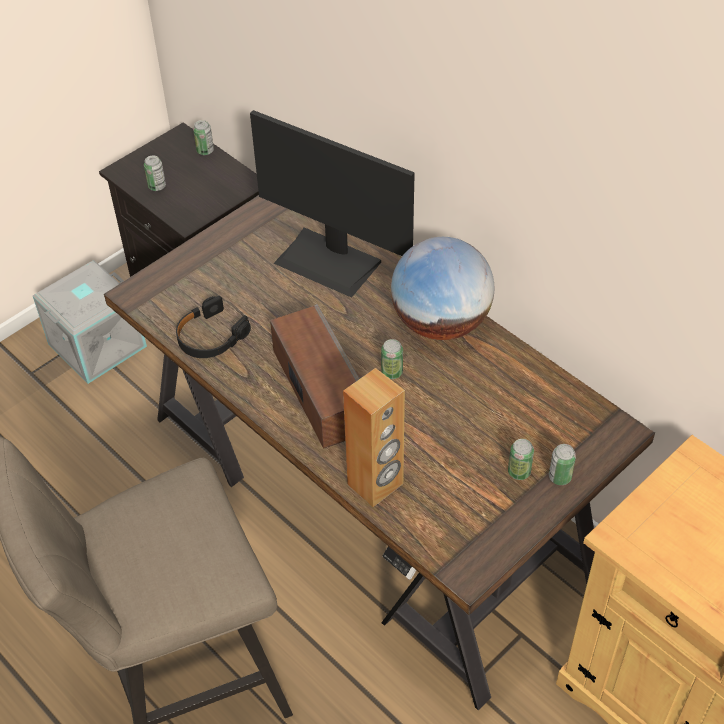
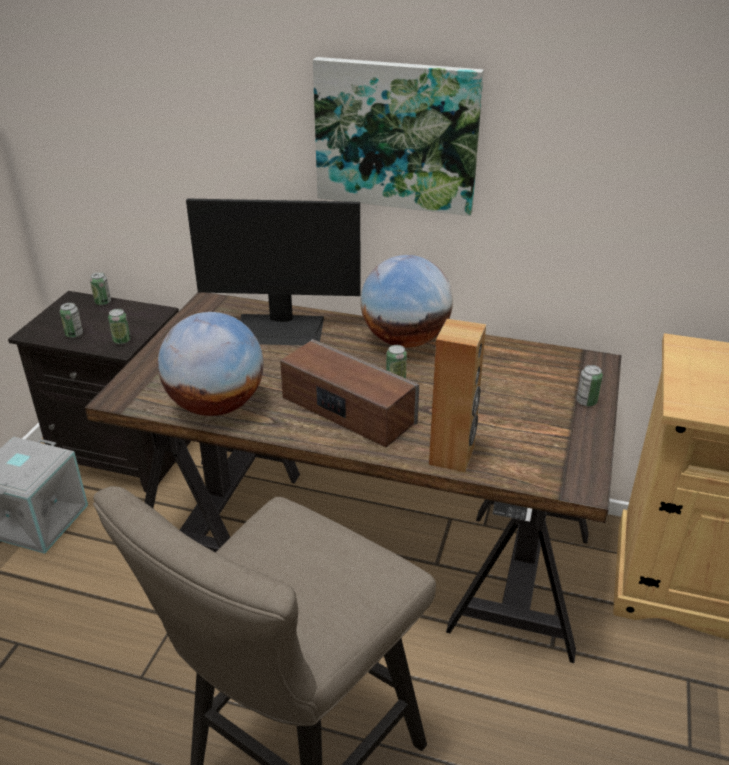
camera: 30 degrees left, 15 degrees down
(210, 337) = (216, 405): black headphones -> globe
(464, 117) = (396, 135): none -> picture
(519, 472) = (554, 409): can -> can (122, 340)

